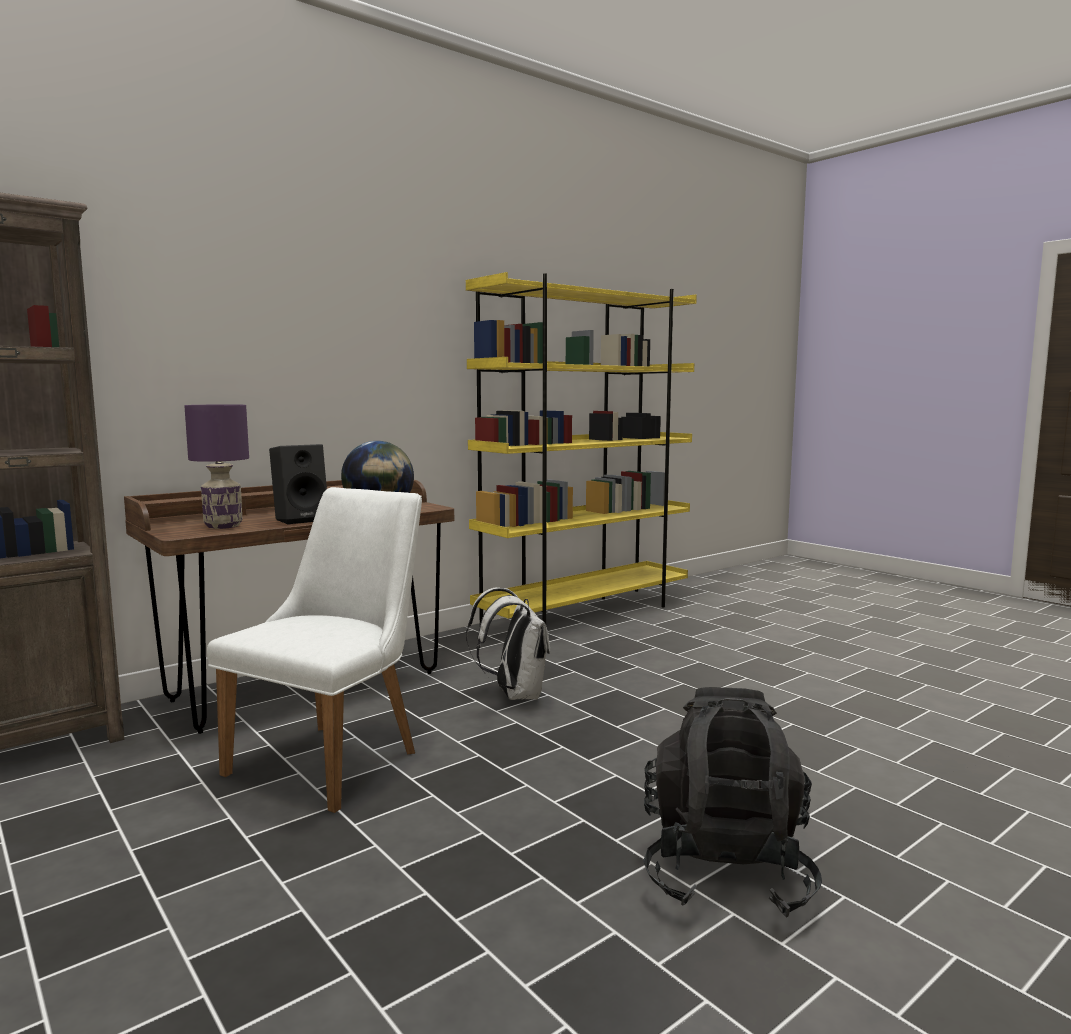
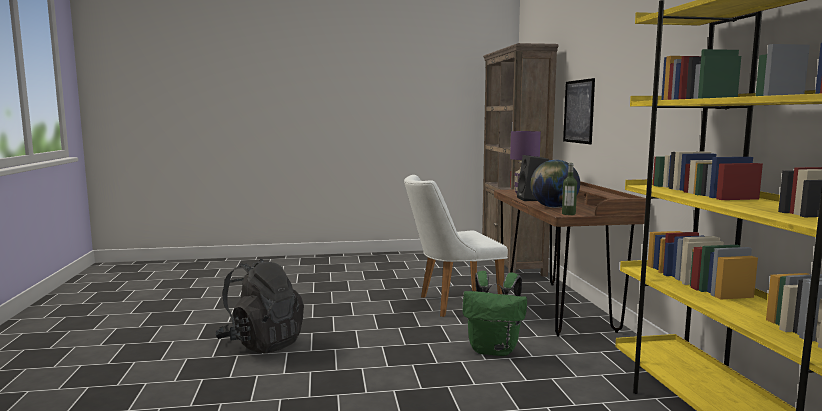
camera: 120 degrees right, 0 degrees up
(167, 368) = (578, 111): none -> picture
(337, 756) = (452, 303): white chair -> white chair turned 105 degrees clockwise
(428, 506) = (568, 214): none -> bottle
(514, 694) = (494, 350): white backpack -> green backpack

